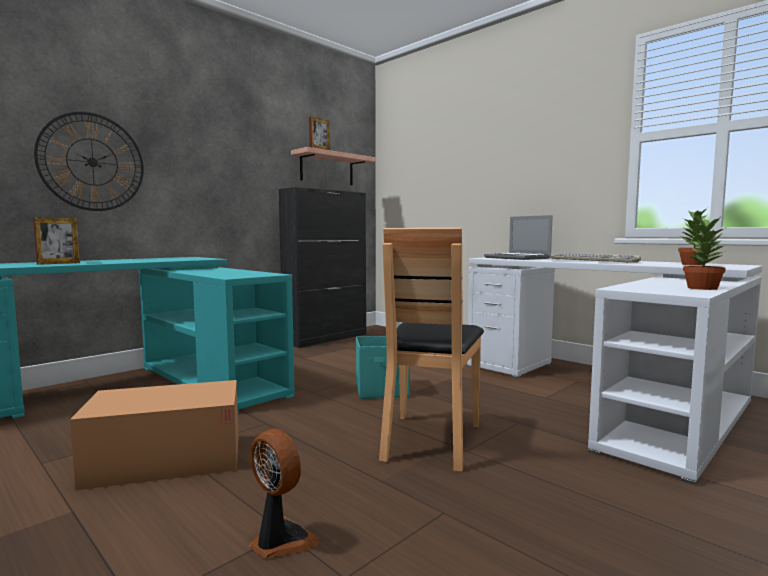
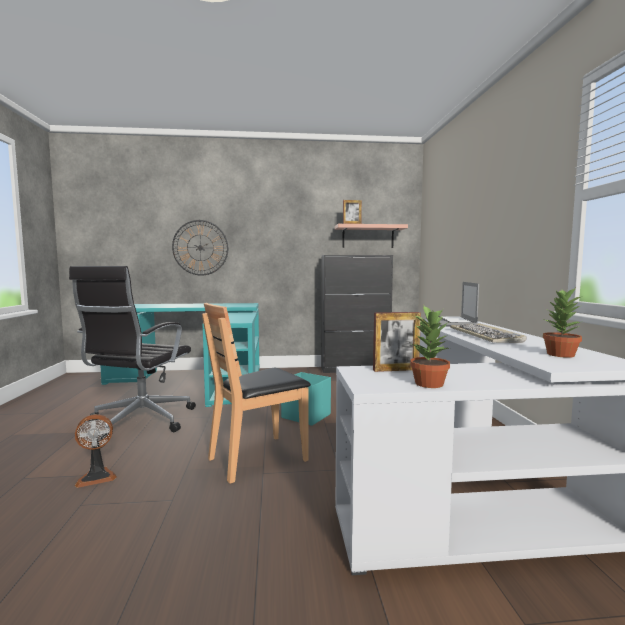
camera: 40 degrees right, 0 degrees up
(58, 263) = (168, 306): picture frame -> picture frame (396, 370)
(166, 460) = (140, 421): cardboard box -> black office chair
(280, 541) = (97, 477): fan -> fan turned 75 degrees clockwise

